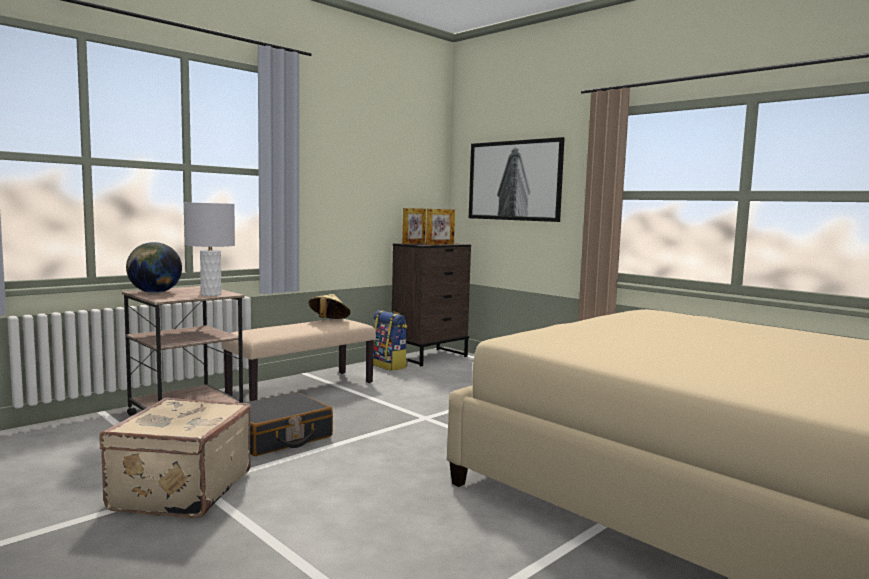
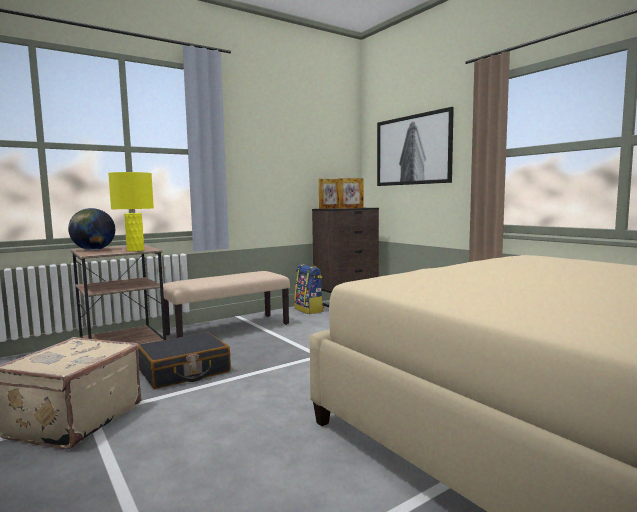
camera: 10 degrees right, 0 degrees up
(211, 294) = (135, 250): grey table lamp -> yellow table lamp
(328, 321) = (251, 273): beige hat -> none

